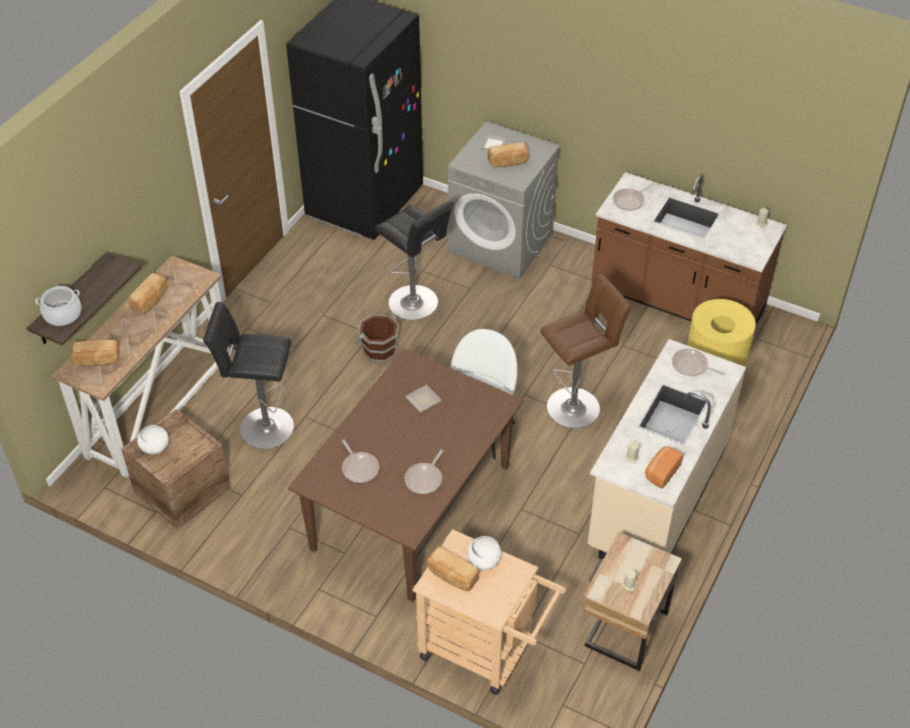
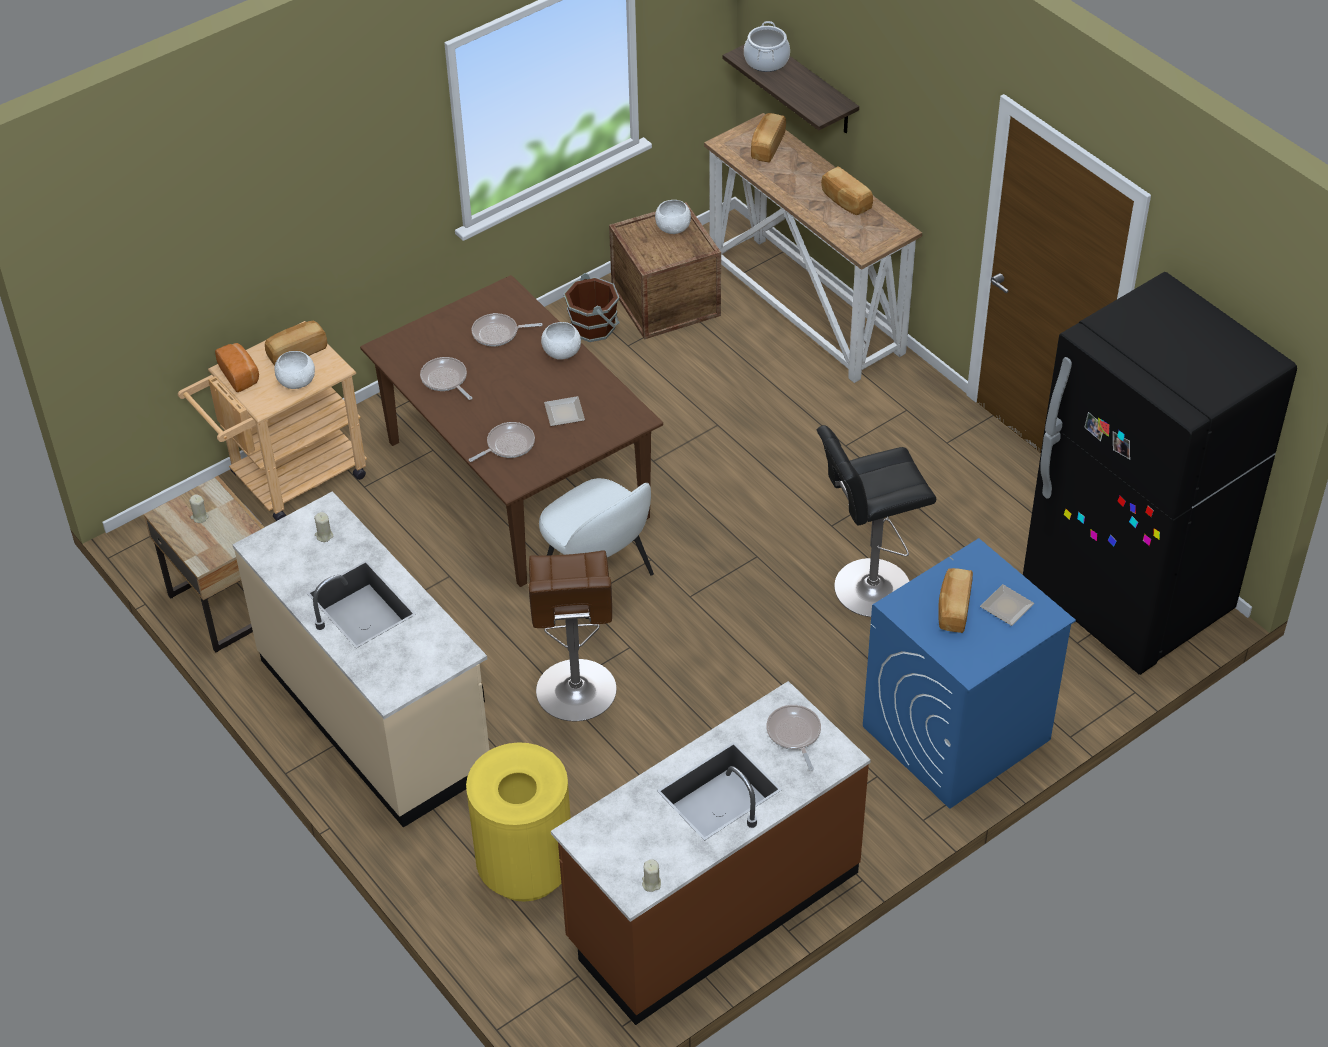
camera: 115 degrees right, 0 degrees up
(262, 427) = (721, 384): black stool -> none
(361, 424) = (561, 352): none -> white bowl
(379, 350) = (796, 525): brown bucket -> brown bucket (593, 326)
(501, 243) = (955, 734): grey washing machine -> blue washing machine
(661, 472) = (284, 553): bread -> bread (240, 375)
(691, 366) = (423, 657): frying pan -> frying pan (508, 445)

